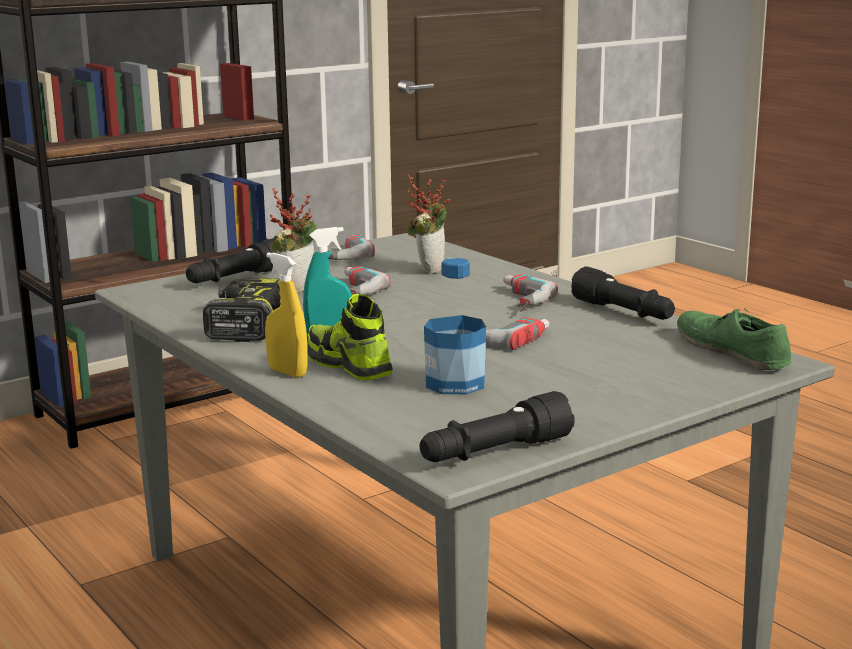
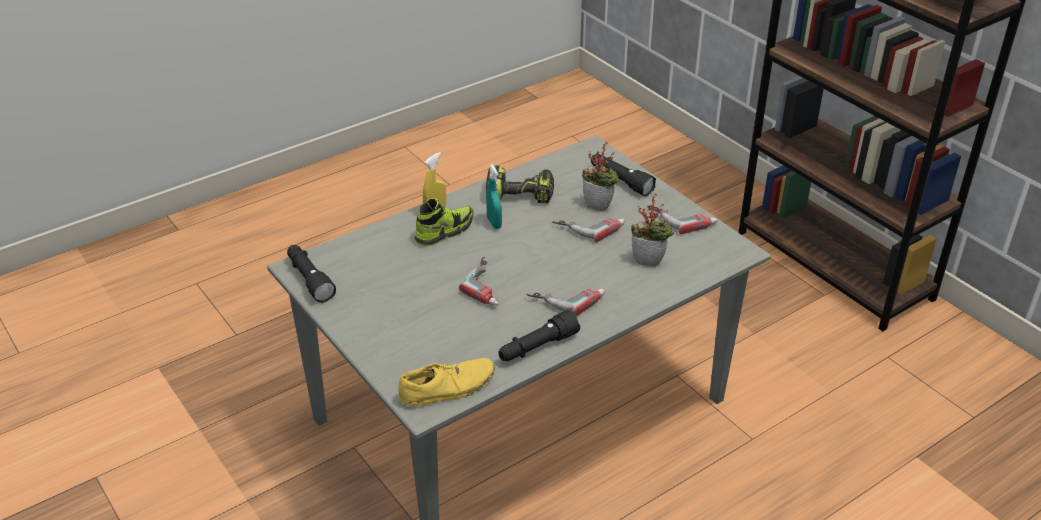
camera: 90 degrees right, 20 degrees up
(455, 383) = (408, 269): bottle -> none
(732, 351) = (447, 388): green shoe -> yellow shoe

